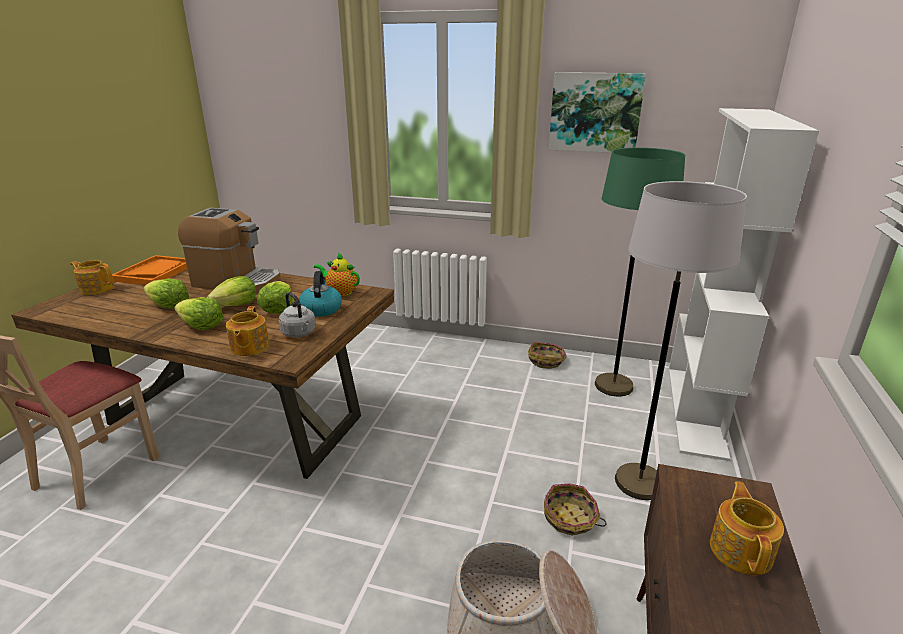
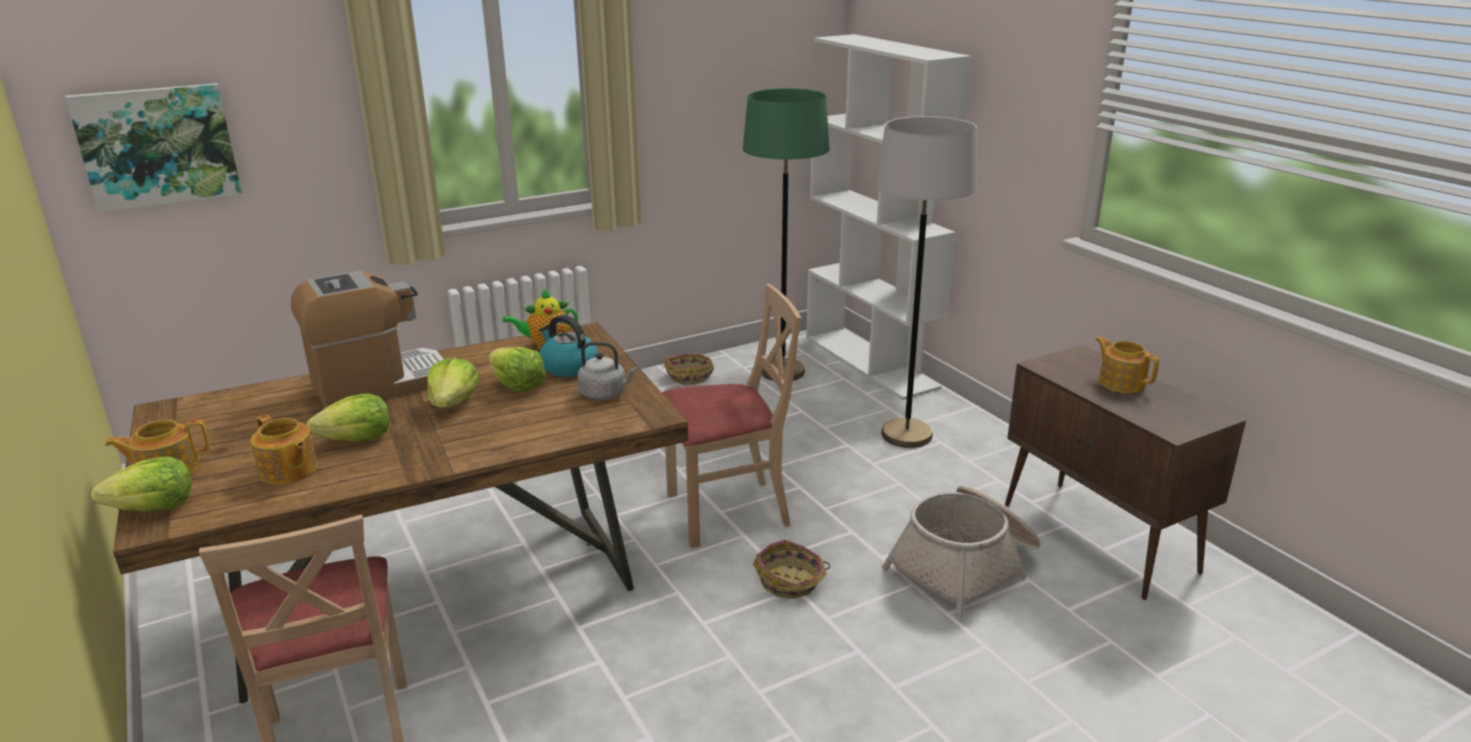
camera: 45 degrees left, 0 degrees up
(155, 272) = (205, 421): orange tray -> none
(201, 326) = (470, 436): lettuce -> lettuce (154, 508)
(249, 347) = (585, 426): teapot -> teapot (288, 471)
(430, 463) = (727, 511): none -> beige chair
(570, 519) = (897, 485): basket -> basket (791, 581)
(595, 112) = (688, 55): picture -> picture (158, 146)

